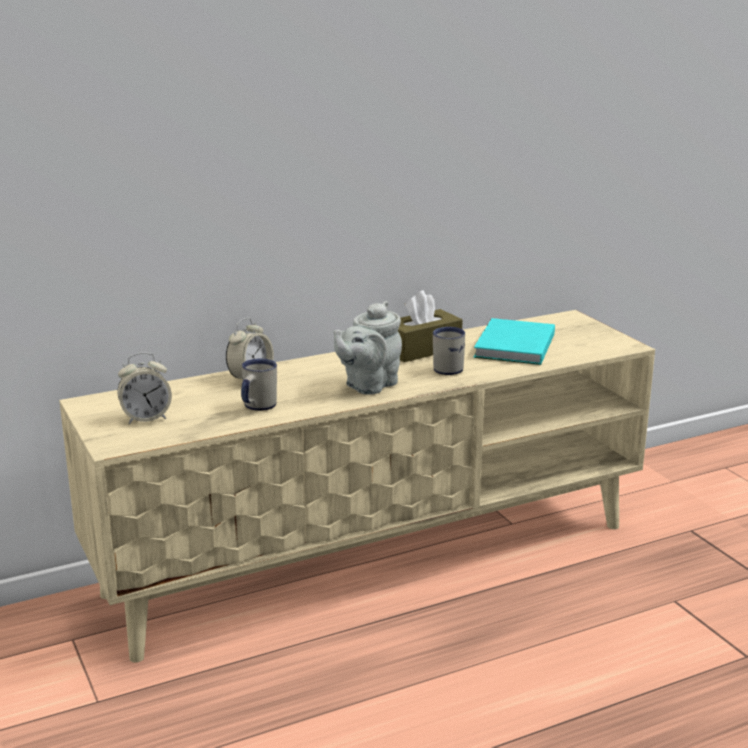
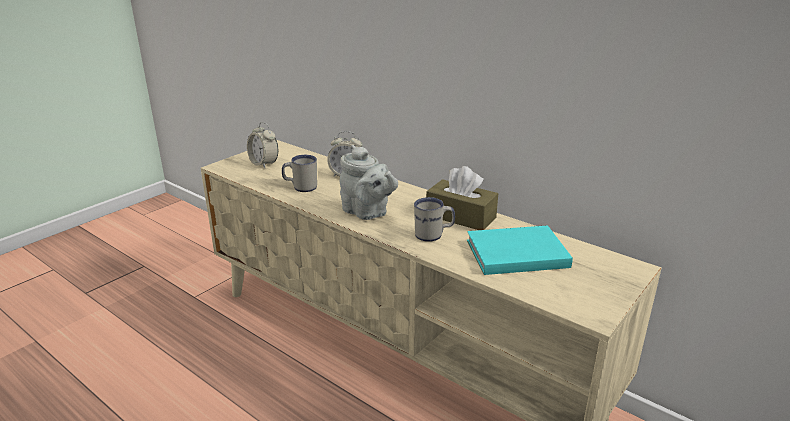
camera: 65 degrees right, 5 degrees up
(368, 385) = (367, 212): grey teapot -> grey teapot turned 150 degrees counterclockwise

